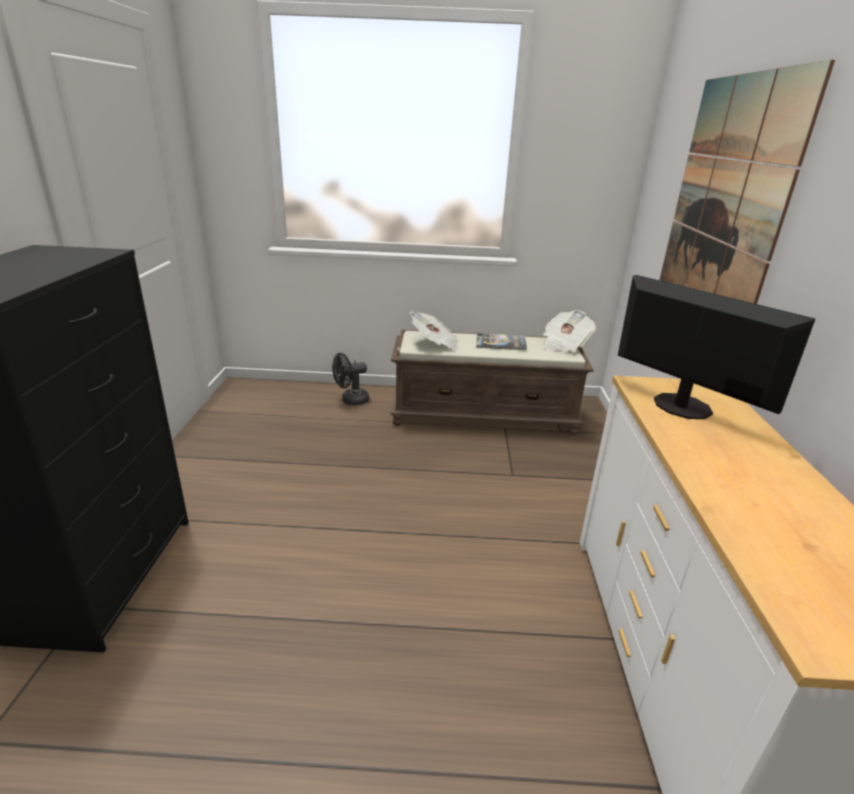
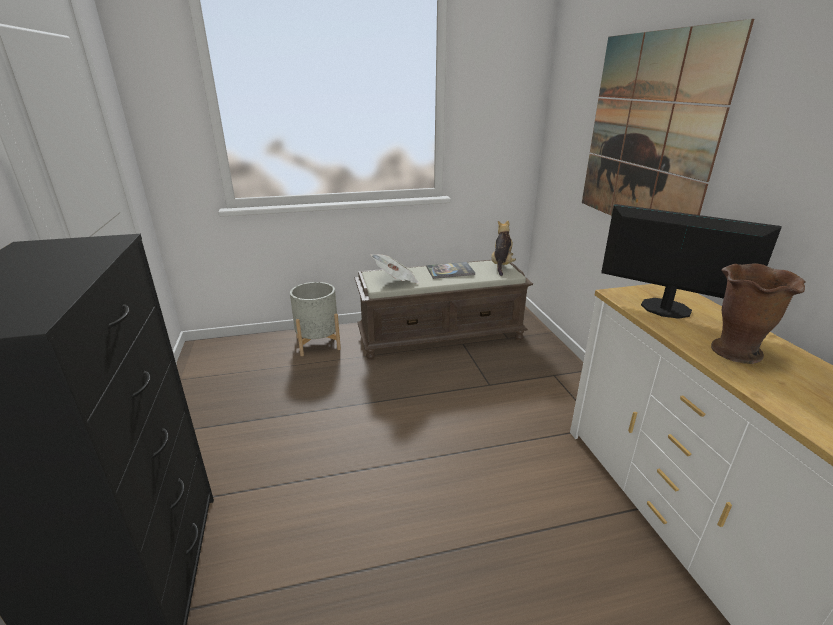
camera: 15 degrees left, 0 degrees up
(351, 400) = (318, 343): black fan -> grey planter
(564, 345) = (501, 265): newspaper -> plush toy
(727, 463) = (735, 352): none -> brown vase

